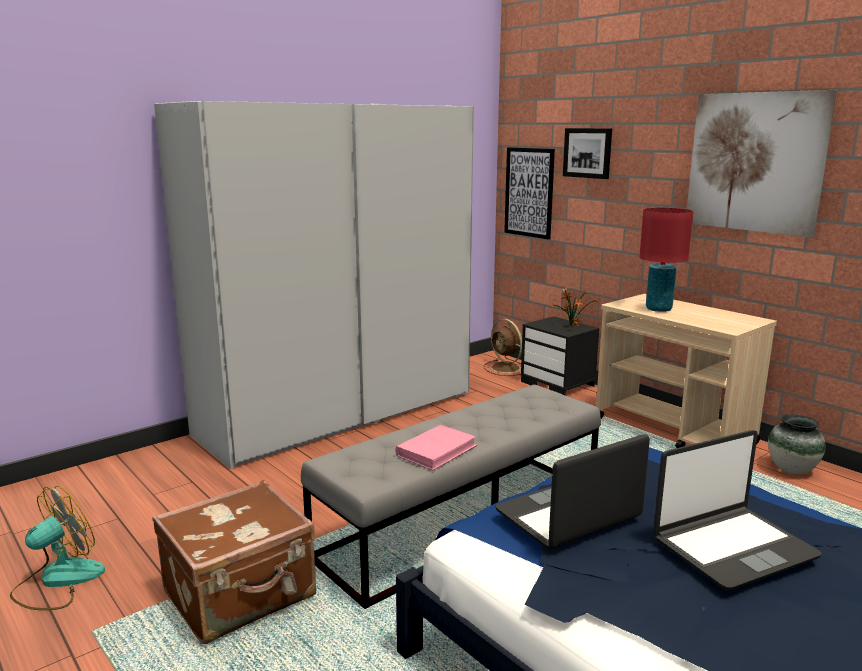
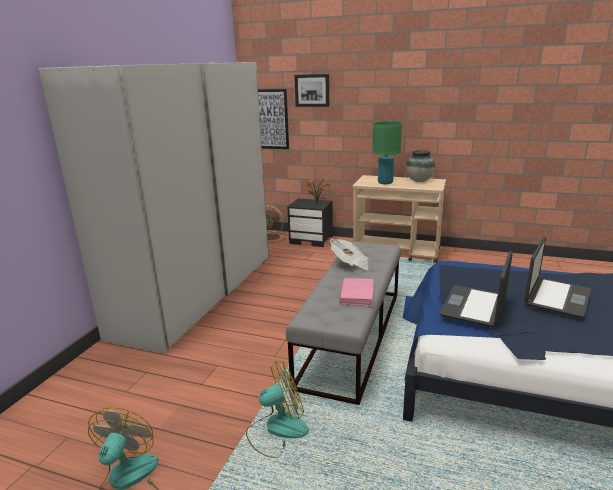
camera: 30 degrees left, 5 degrees up
(241, 595) = (277, 430): brown suitcase -> fan
(487, 412) = (350, 264): none -> newspaper
(658, 309) = (385, 183): red table lamp -> green table lamp
(755, 162) = (425, 91): picture -> none
(791, 469) = (466, 257): vase -> vase (419, 180)

